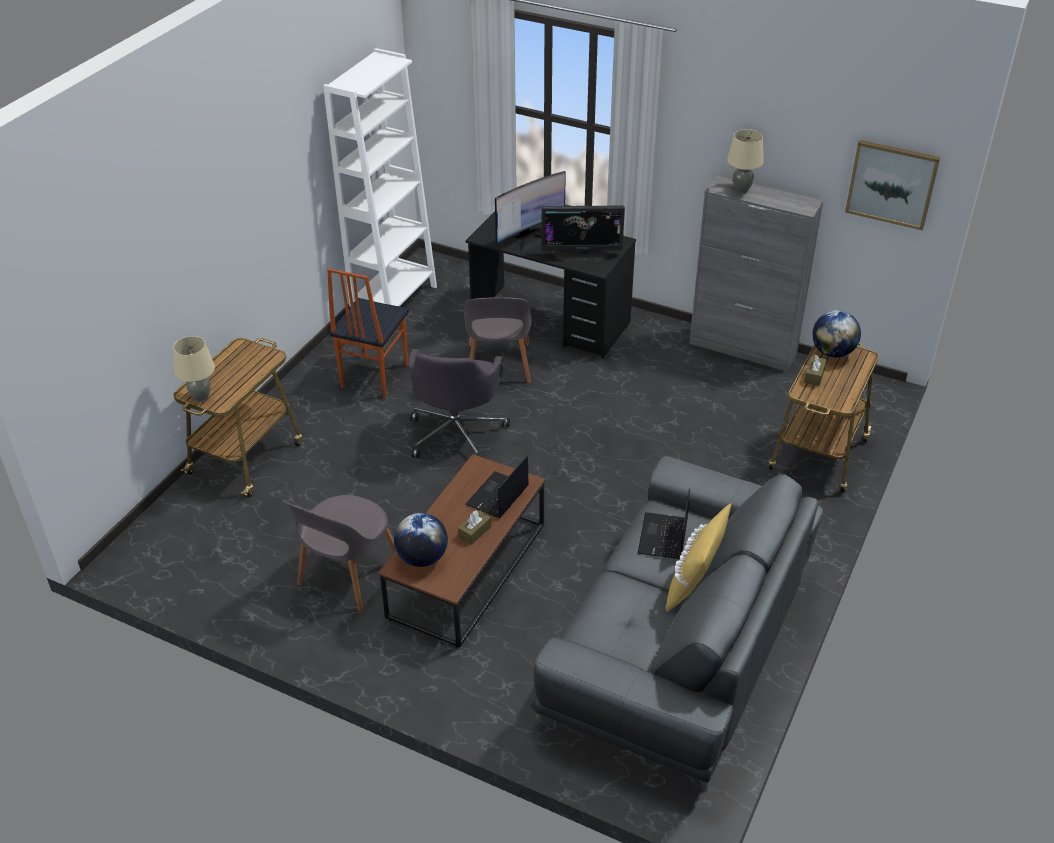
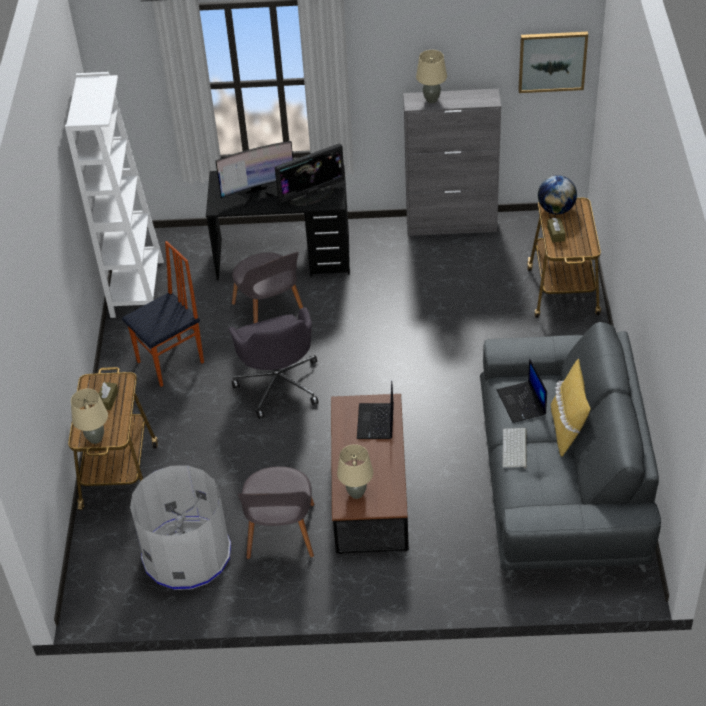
camera: 25 degrees left, 5 degrees up
(246, 555) = (187, 554): none -> grey trash can
(373, 376) = (171, 362): chair -> chair turned 120 degrees counterclockwise
(422, 558) = (356, 493): globe -> beige table lamp
(475, 532) = (380, 457): brown tissue box -> brown tissue box (108, 400)
(529, 239) = (258, 195): monitor -> monitor turned 45 degrees clockwise
(620, 582) = (515, 449): none -> keyboard

